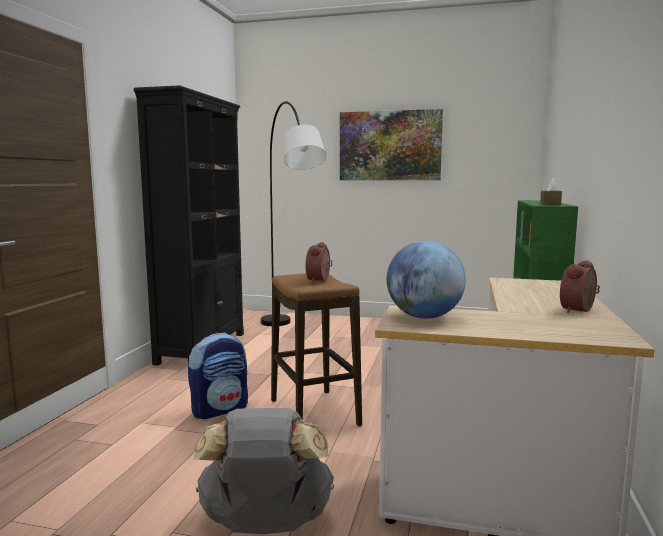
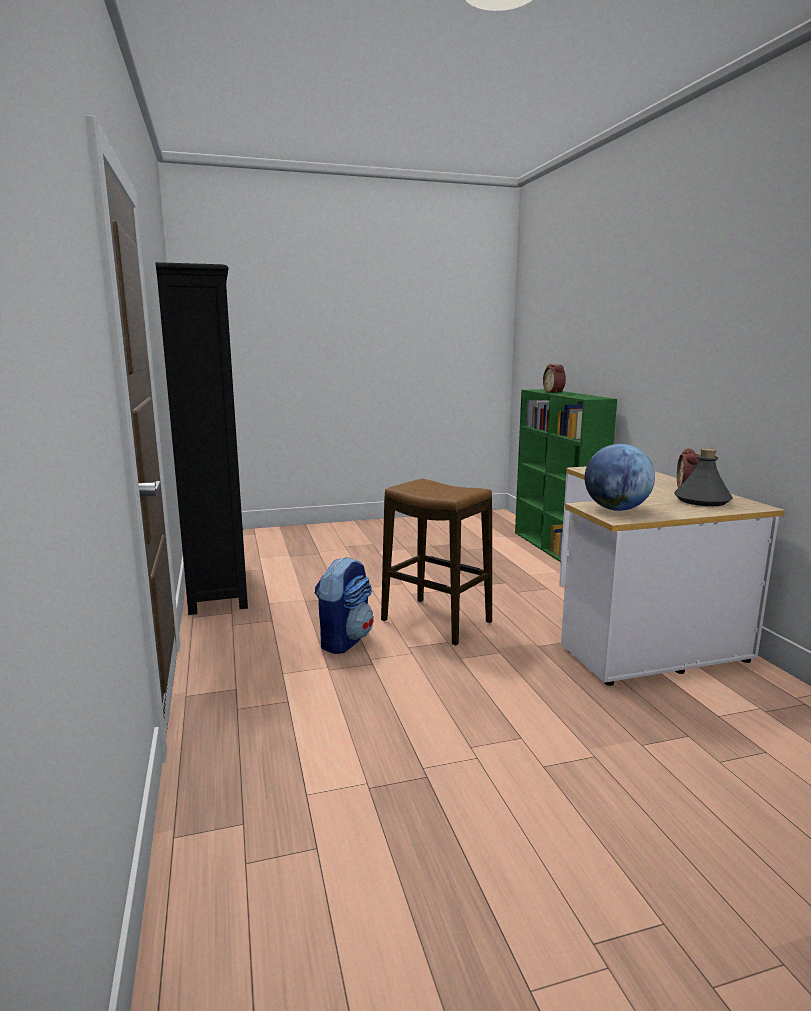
camera: 30 degrees left, 5 degrees up
(265, 525) = (533, 716): grey backpack -> none
(290, 337) = (301, 555): grey floor lamp -> none
(320, 280) = (441, 487): alarm clock -> alarm clock (554, 392)
(390, 146) = (366, 330): picture -> none
(550, 204) = (582, 396): brown tissue box -> none
(557, 324) = (702, 501): none -> grey bottle

